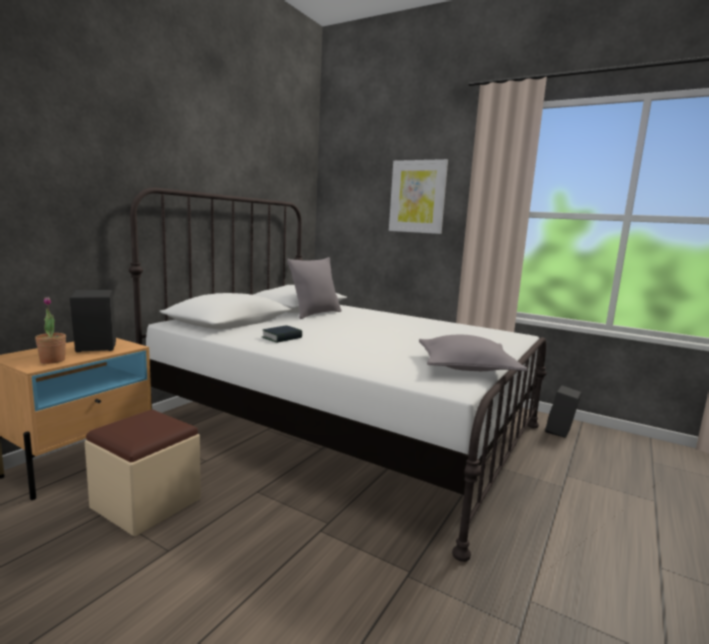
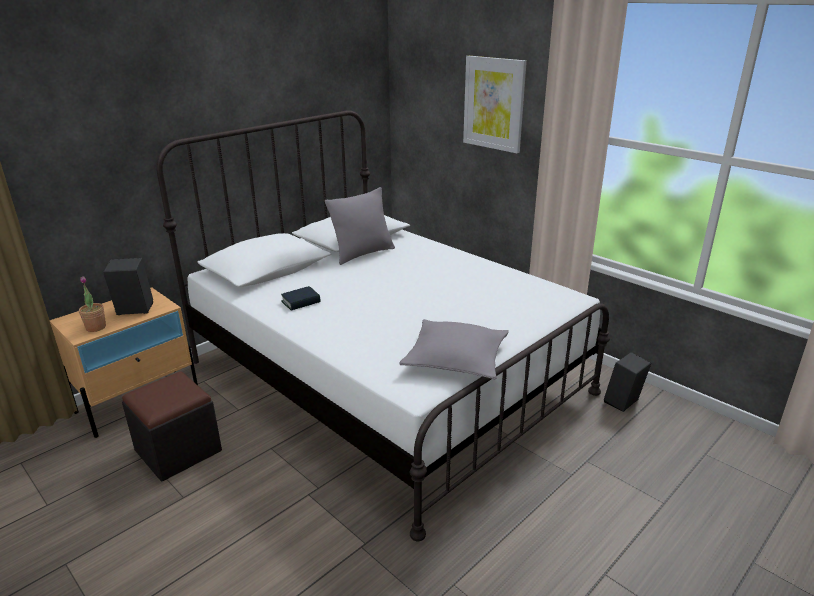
camera: 15 degrees right, 15 degrees up
(146, 503) = (178, 450): beige ottoman -> black ottoman

